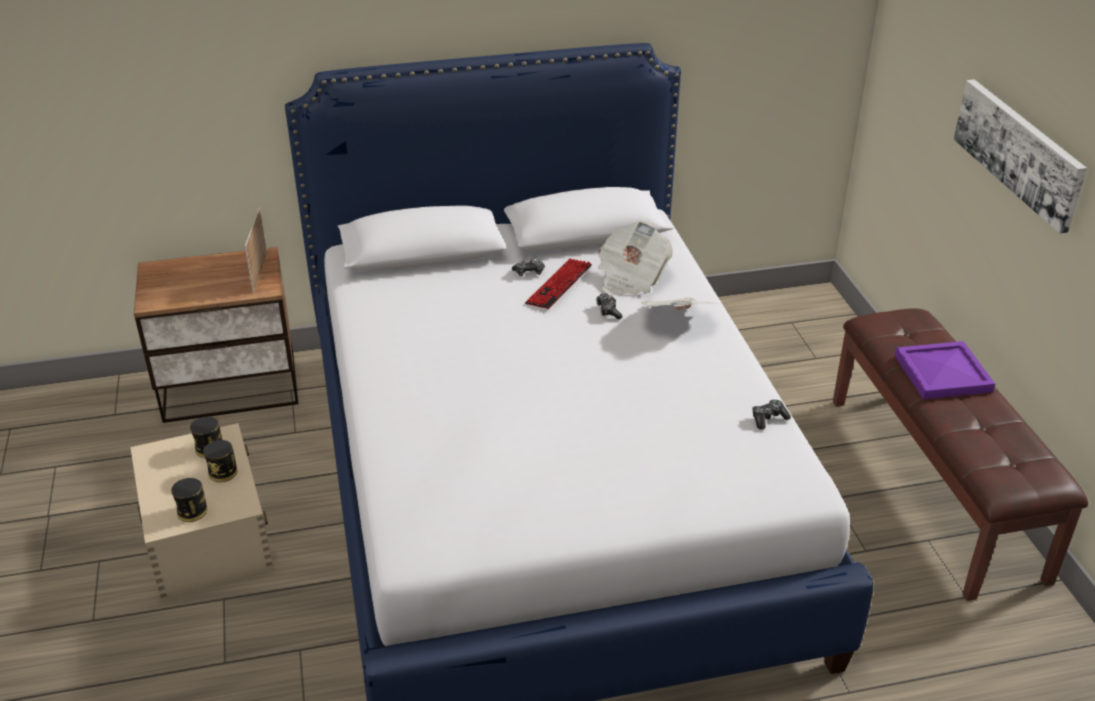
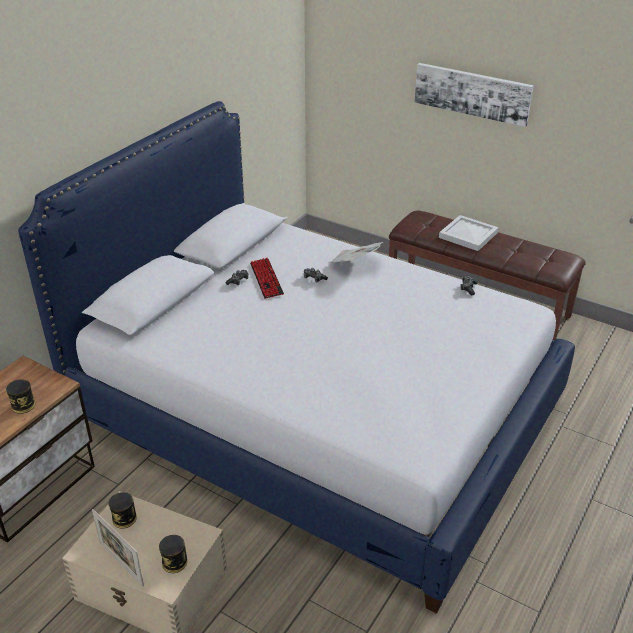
camera: 45 degrees left, 0 degrees up
(223, 472) = (157, 525): can -> can (23, 405)
(260, 272) = (37, 377): picture frame -> picture frame (121, 564)
(630, 278) = (297, 255): newspaper -> none
(943, 372) = (468, 234): purple tray -> white tray

